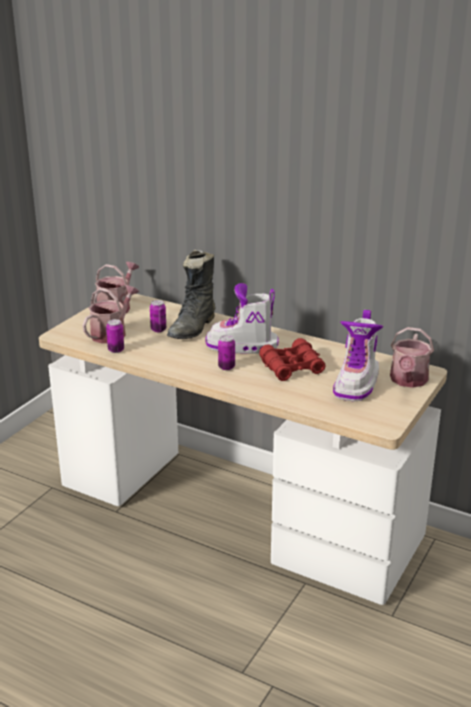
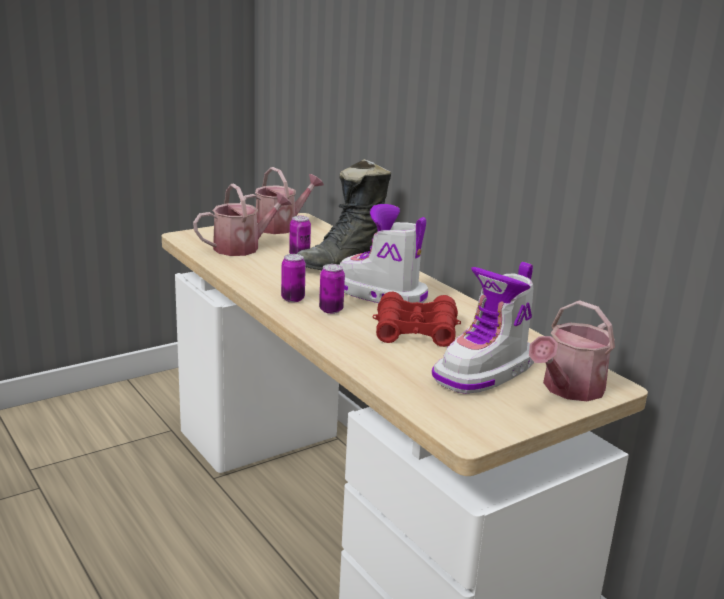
camera: 25 degrees right, 5 degrees down
(116, 350) = (225, 263): can -> can (292, 299)

